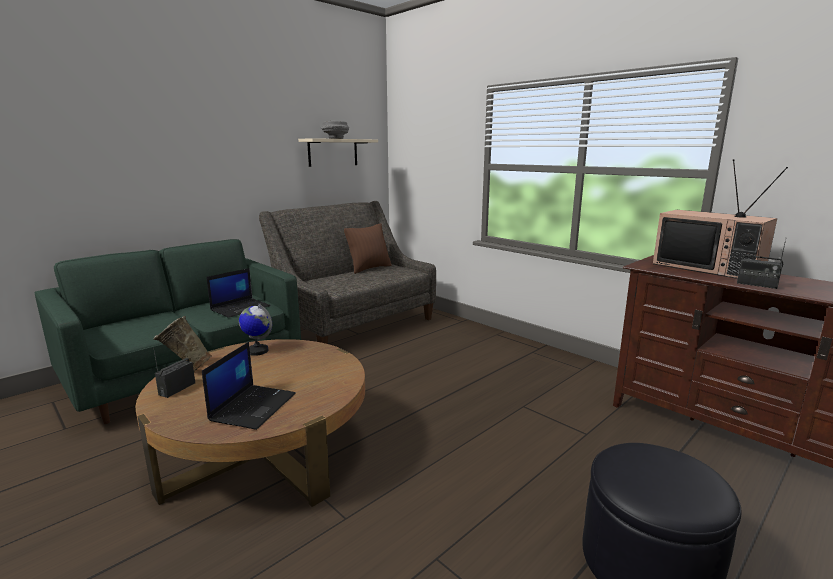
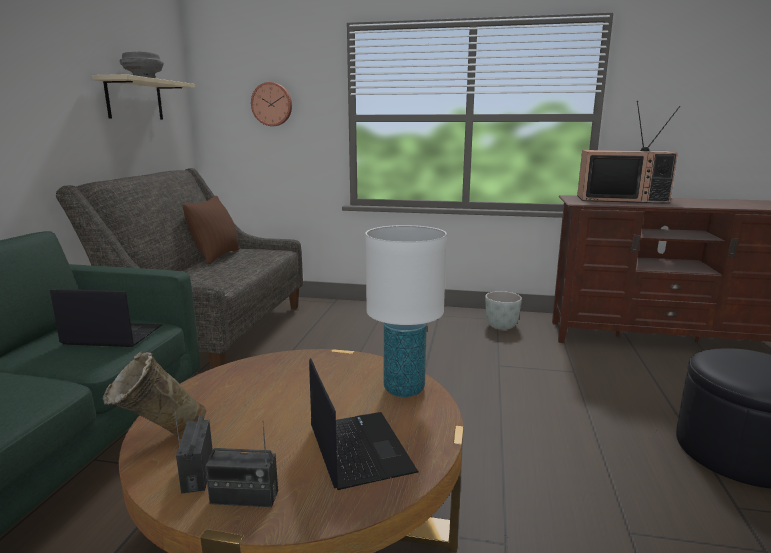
camera: 35 degrees left, 0 degrees up
(241, 308) = (111, 336): laptop -> laptop turned 90 degrees counterclockwise
(257, 351) = (230, 383): globe -> none
(334, 384) = (404, 389): none -> white table lamp
(434, 153) = (272, 104): none -> wall clock
(576, 376) = (501, 326): none -> grey planter
(757, 284) = (678, 205): radio -> radio (244, 497)

